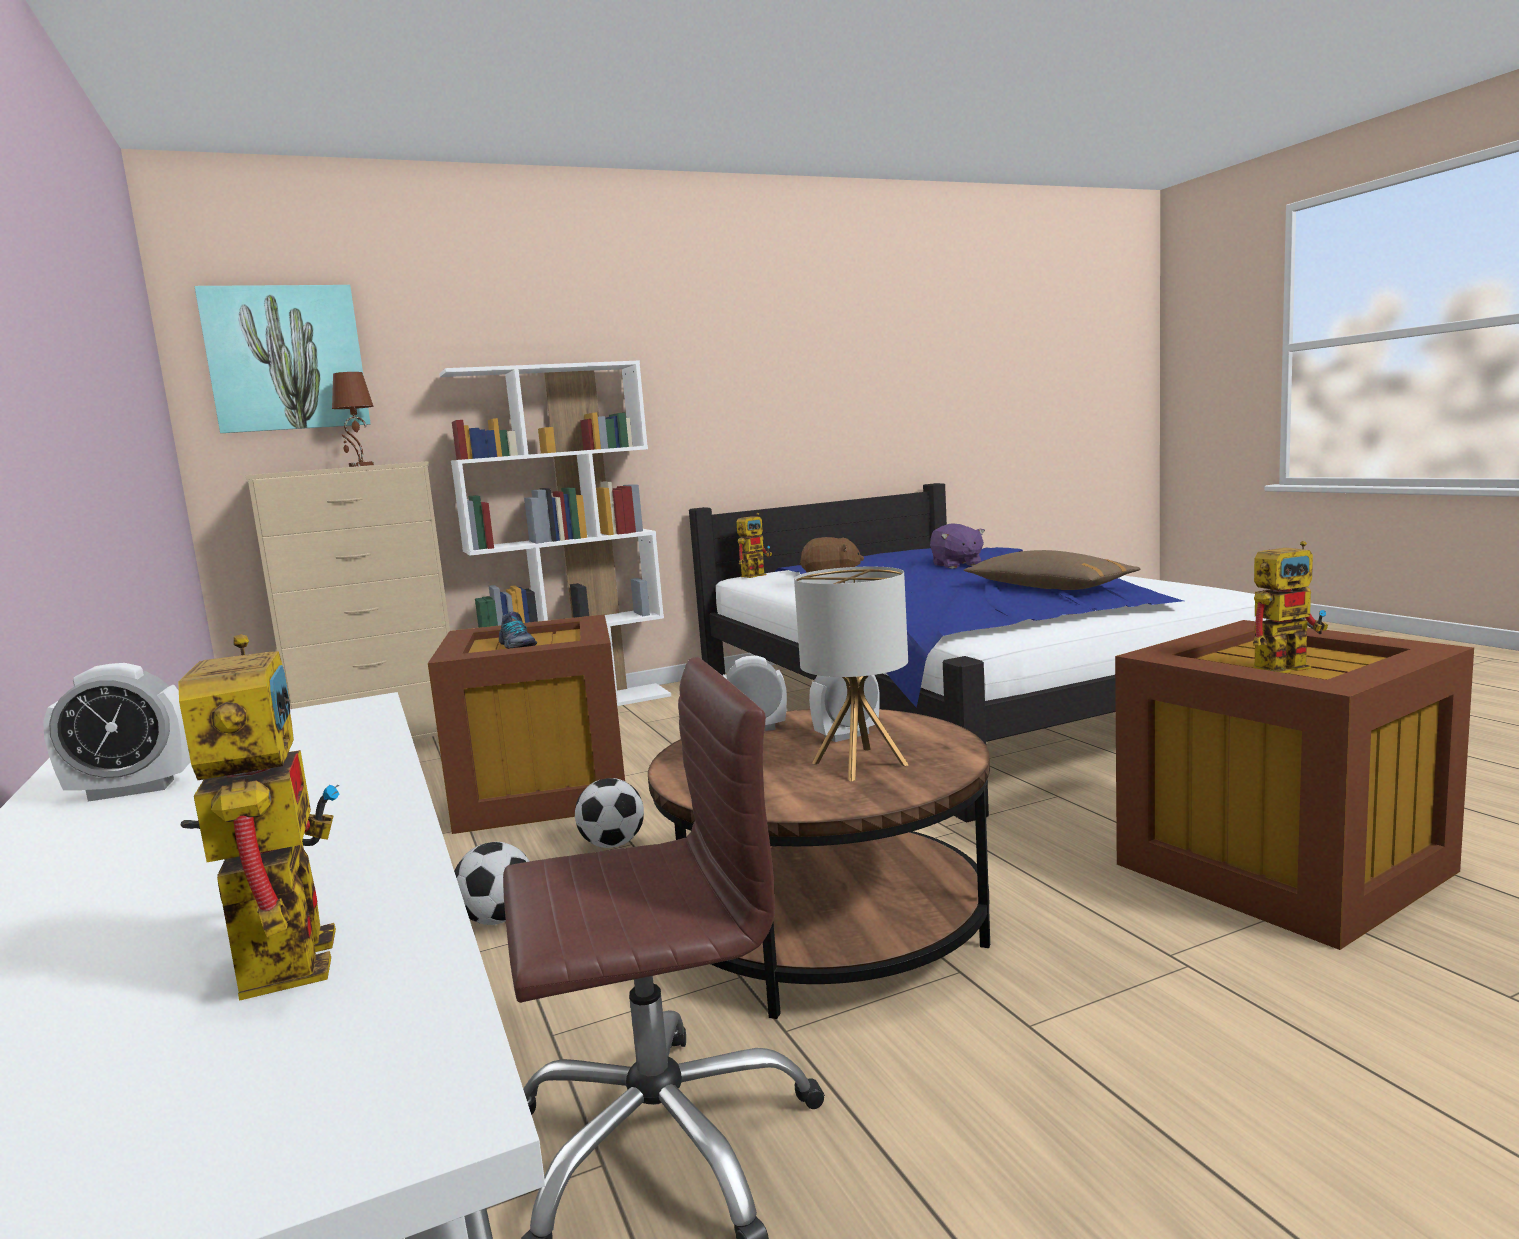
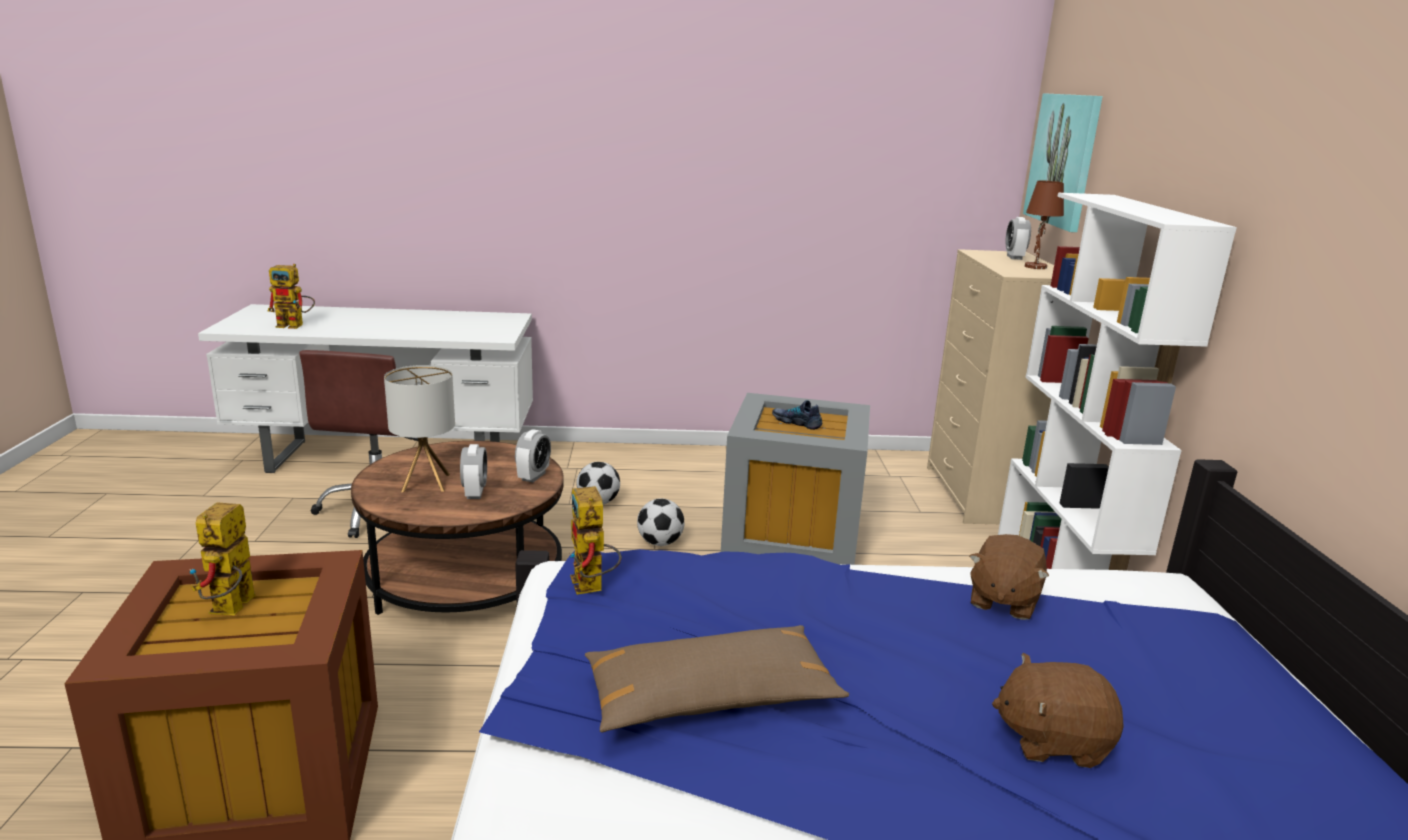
camera: 110 degrees right, 10 degrees up
(132, 790) = (449, 318): alarm clock -> alarm clock (1014, 257)
(517, 646) = (797, 422): shoe -> shoe turned 45 degrees clockwise
(546, 790) = (794, 537): brown storage box -> grey storage box
(756, 575) = (1181, 593): toy robot -> toy robot (592, 588)
(956, 565) = (1052, 740): purple plush toy -> brown plush toy

